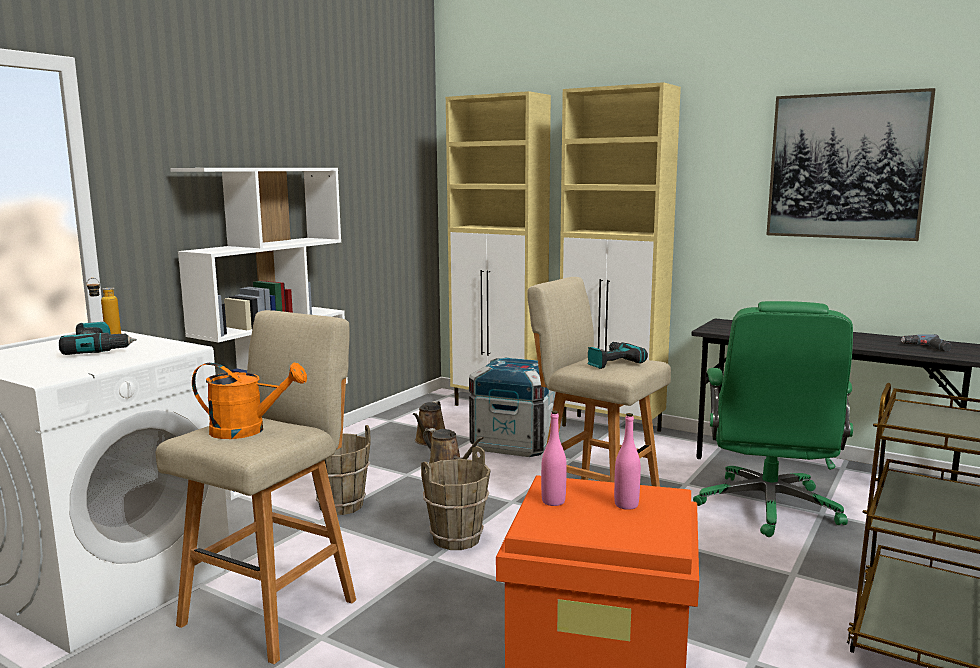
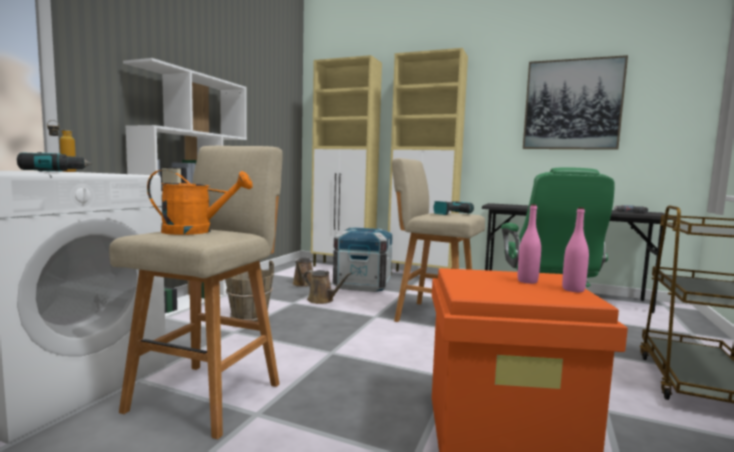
camera: 10 degrees left, 5 degrees down
(457, 539) = (345, 340): brown bucket -> none
(553, 501) = (469, 280): pink bottle -> pink bottle (573, 290)

